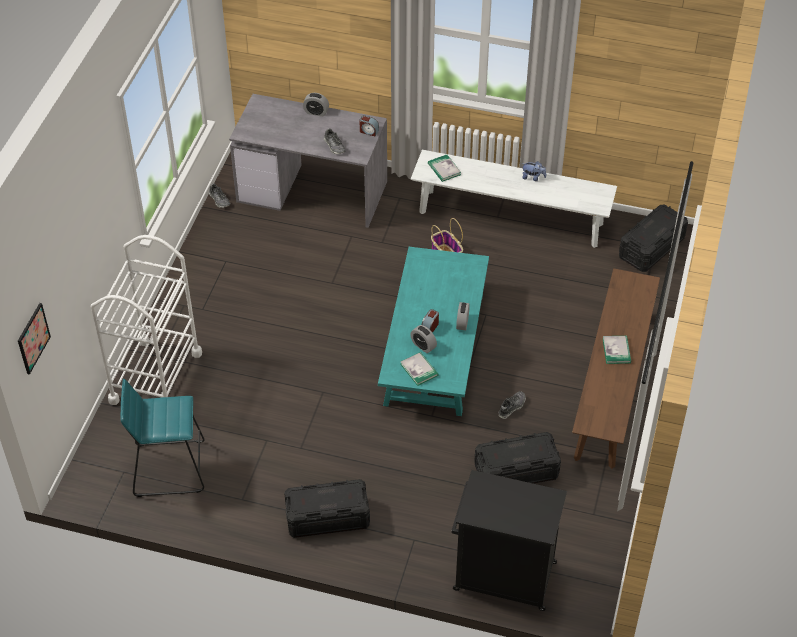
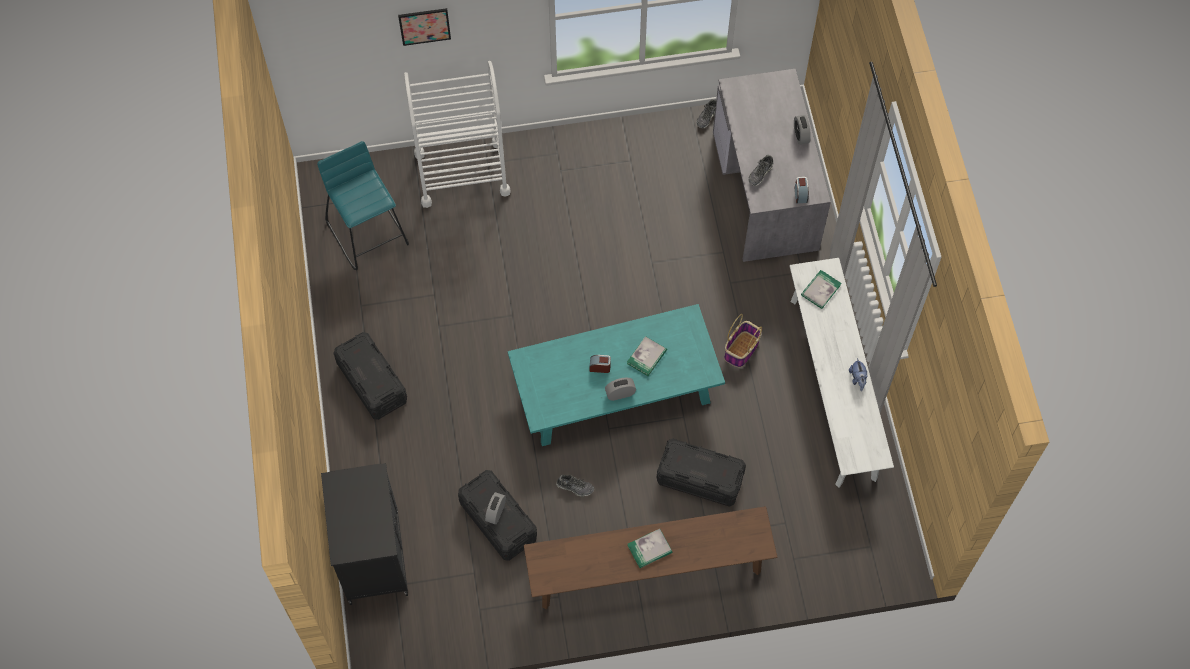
camera: 65 degrees right, 15 degrees up
(33, 338) = (307, 47): picture -> picture (424, 26)
(419, 370) = (541, 379): book -> book (646, 357)
(423, 346) = (573, 371): alarm clock -> alarm clock (496, 512)
(651, 248) = (868, 543): black storage box -> black storage box (700, 479)

